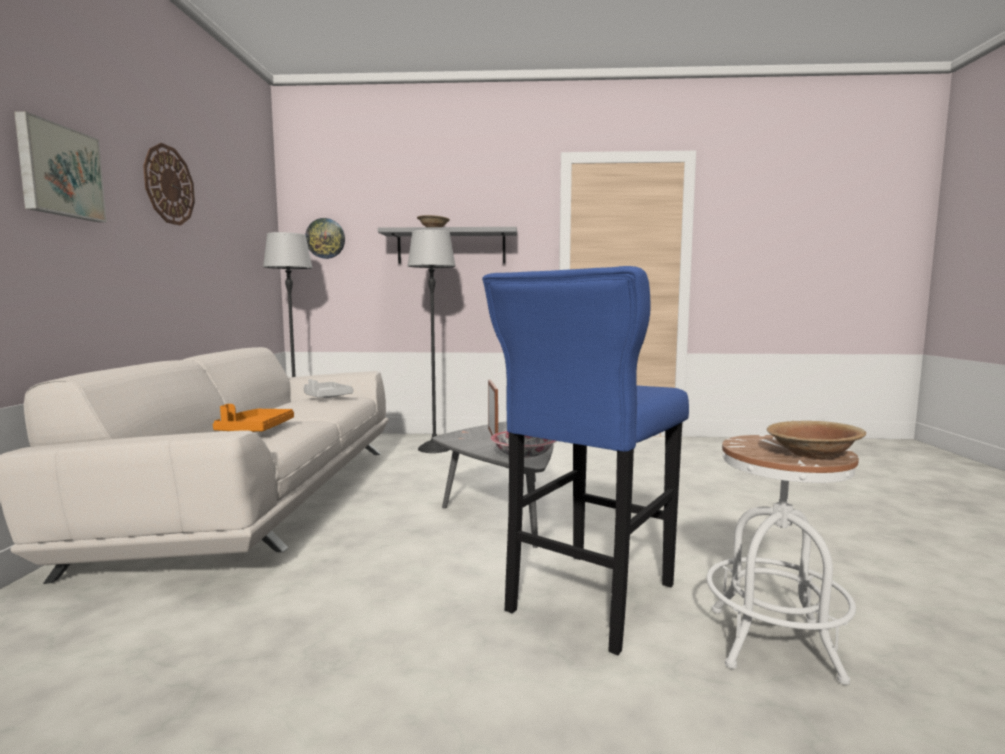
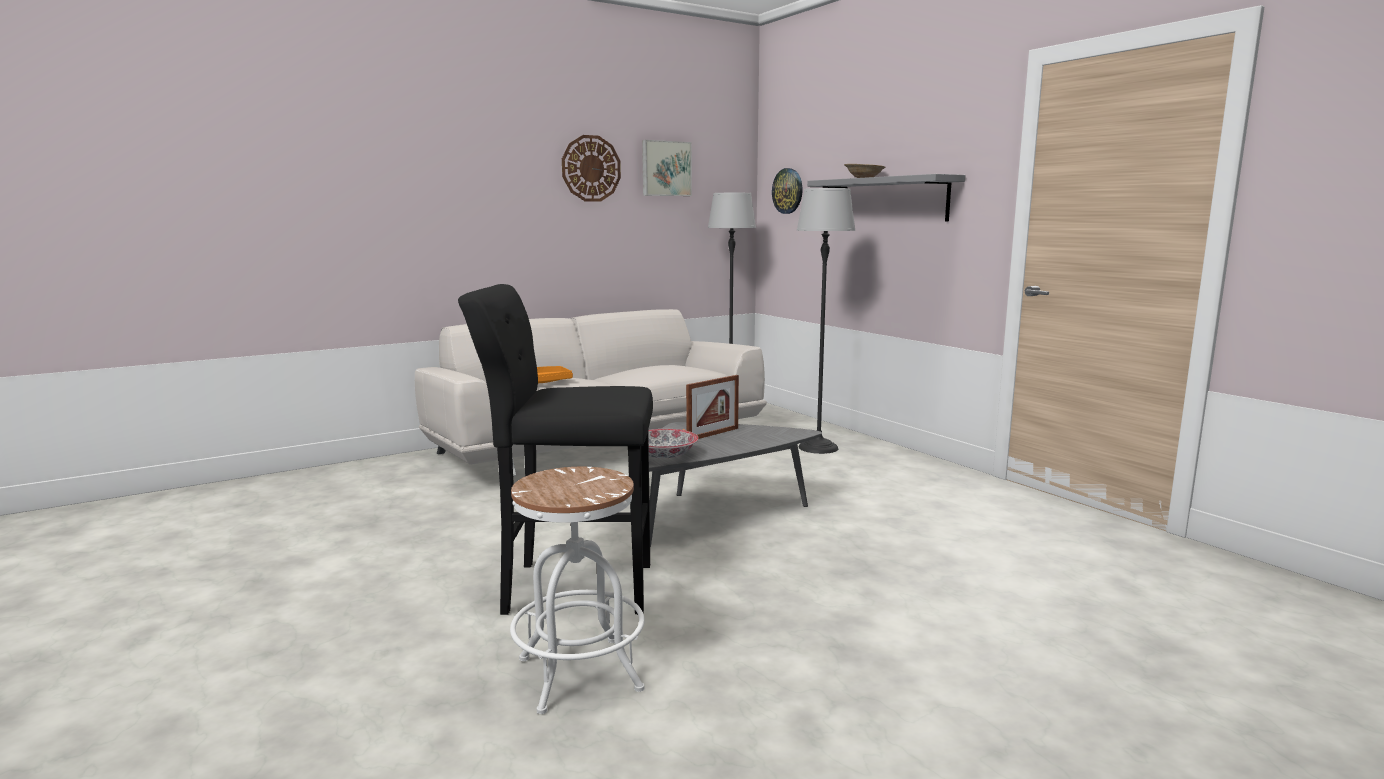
camera: 55 degrees right, 5 degrees up
(59, 171) = (482, 181): picture -> picture (665, 168)
(325, 397) = (673, 366): grey tray -> none
(587, 602) = (570, 588): blue stool -> black stool
(812, 454) = (555, 492): brown bowl -> none

